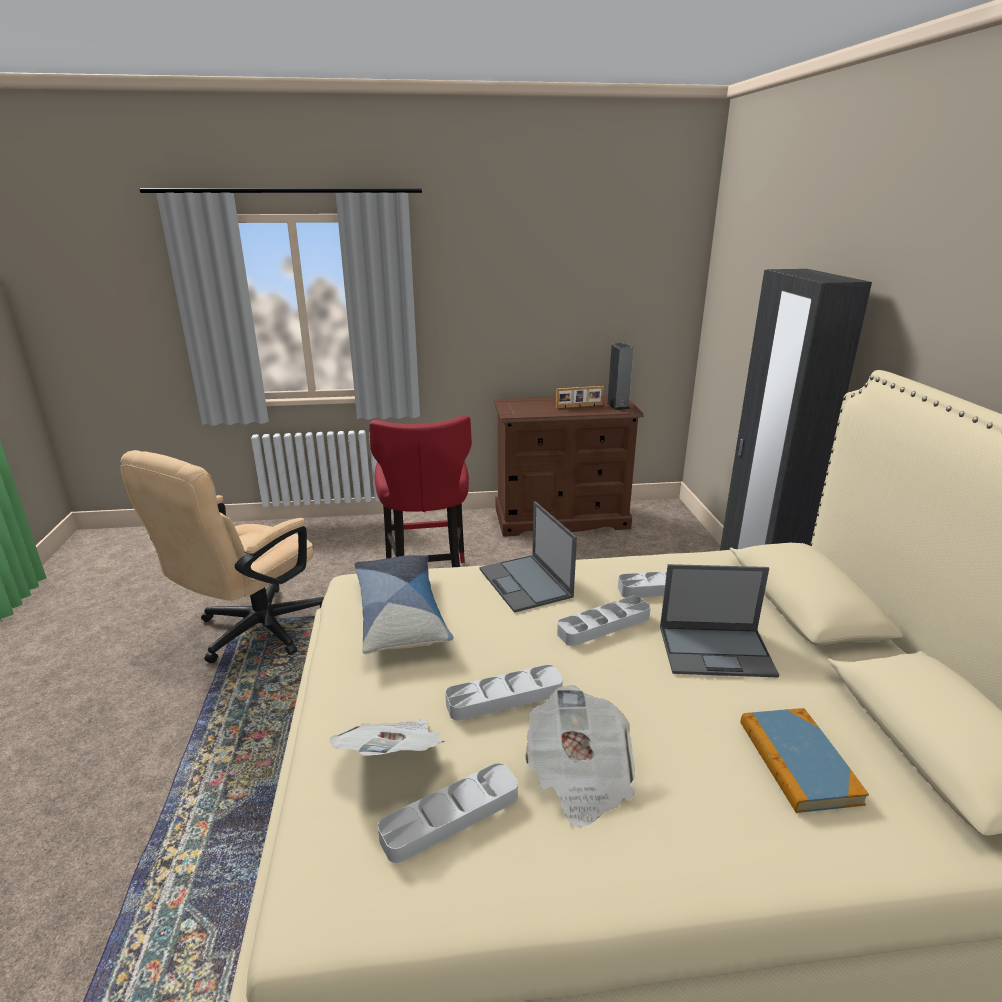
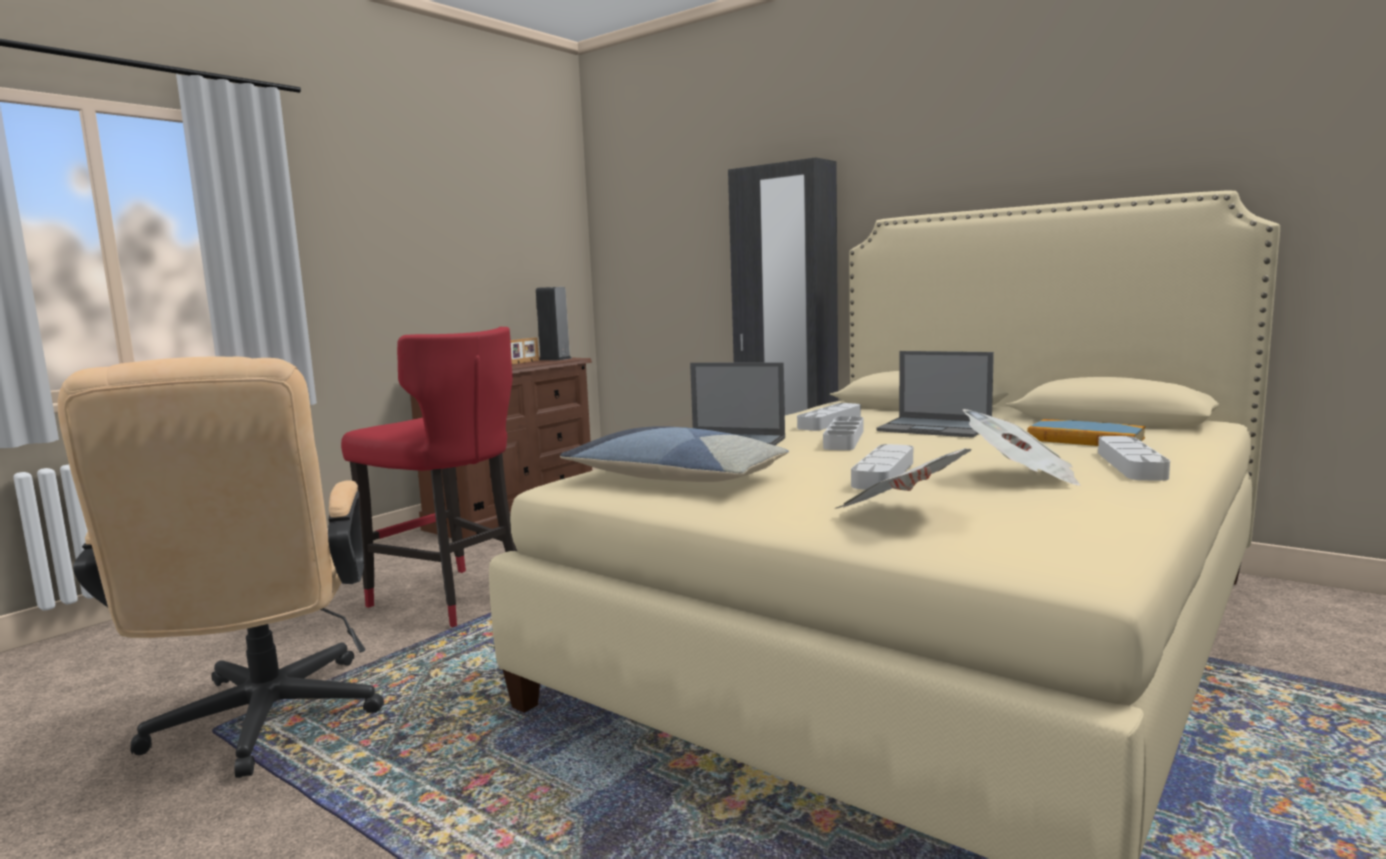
camera: 45 degrees left, 15 degrees down
(450, 816) = (1013, 512): grey tray -> grey tray (1131, 465)
(717, 651) = (936, 428): laptop -> laptop turned 75 degrees clockwise

